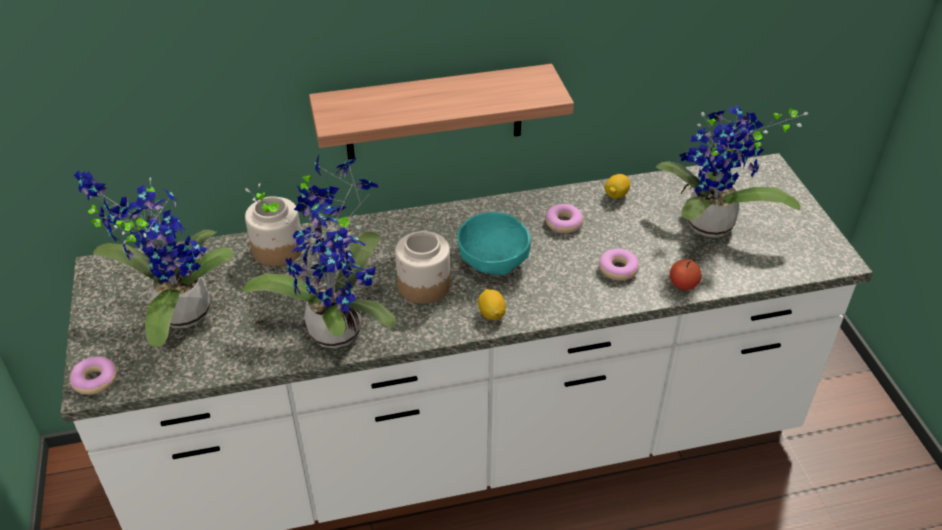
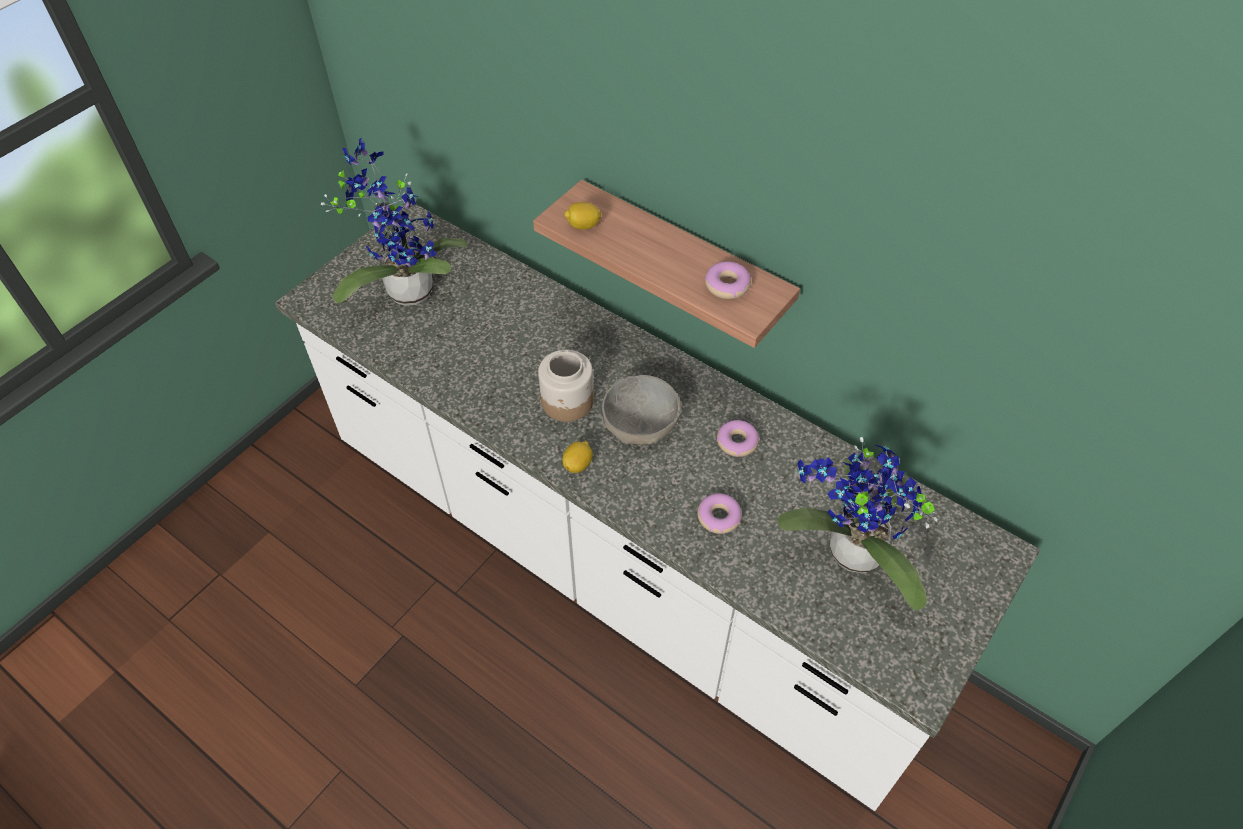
camera: 50 degrees right, 10 degrees up
(95, 380) = (313, 296): donut -> donut (727, 285)
(277, 249) = (518, 291): jar -> none
(336, 326) = (475, 380): potted plant -> none
(494, 260) = (641, 425): turquoise bowl -> grey bowl
(616, 195) = (817, 456): lemon -> lemon (583, 226)
(683, 284) = (749, 577): apple -> none

